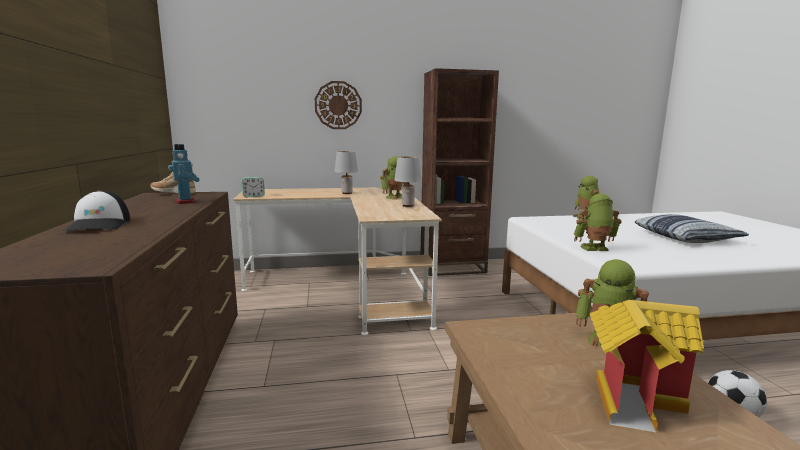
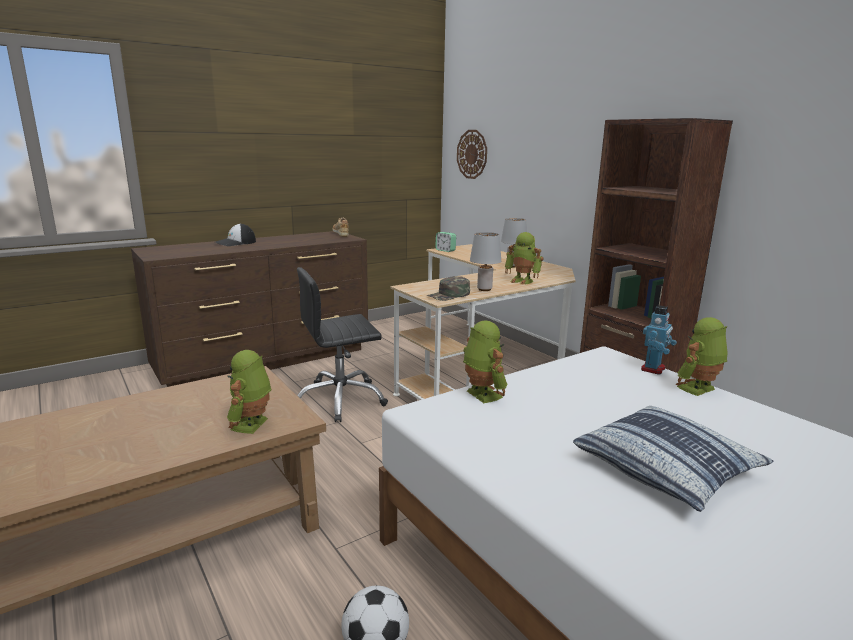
camera: 65 degrees right, 5 degrees up
(186, 202) = (314, 240): toy robot -> toy robot (653, 369)
(338, 105) = (551, 164): wall clock -> wall clock (472, 154)
(347, 364) = (340, 400): none -> black office chair
(415, 213) = (449, 295): none -> green cap
(633, 398) = (154, 432): toy house -> none

